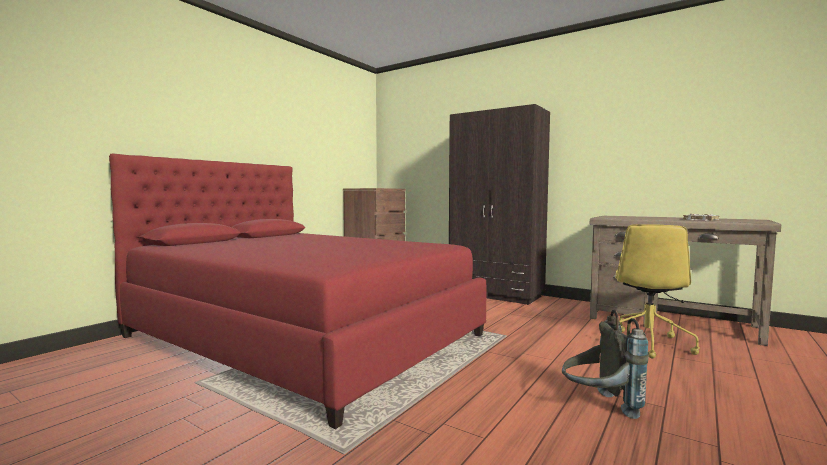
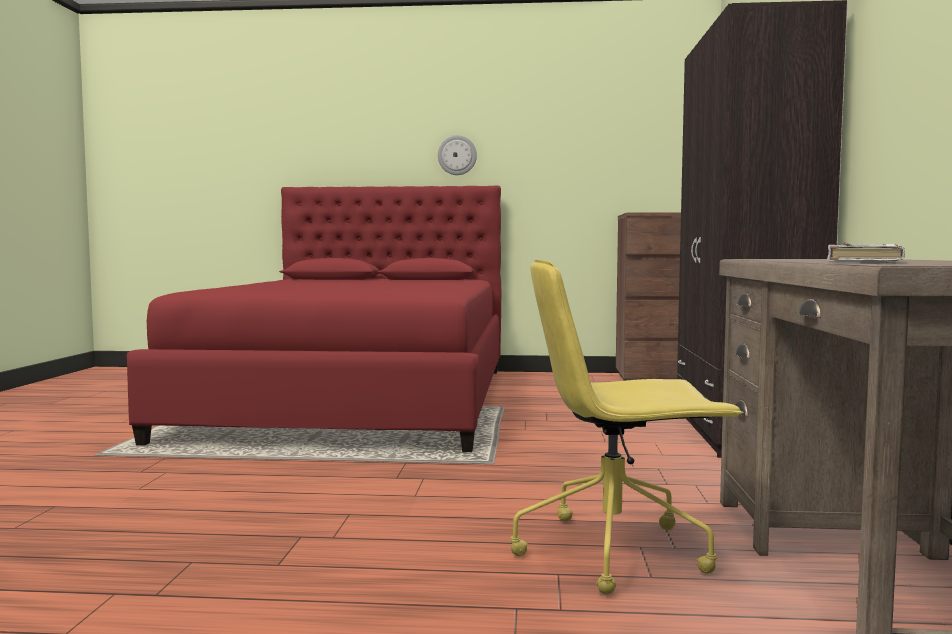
camera: 60 degrees right, 0 degrees up
(256, 141) = (457, 155): none -> wall clock
(599, 407) = (250, 527): grey backpack -> none

